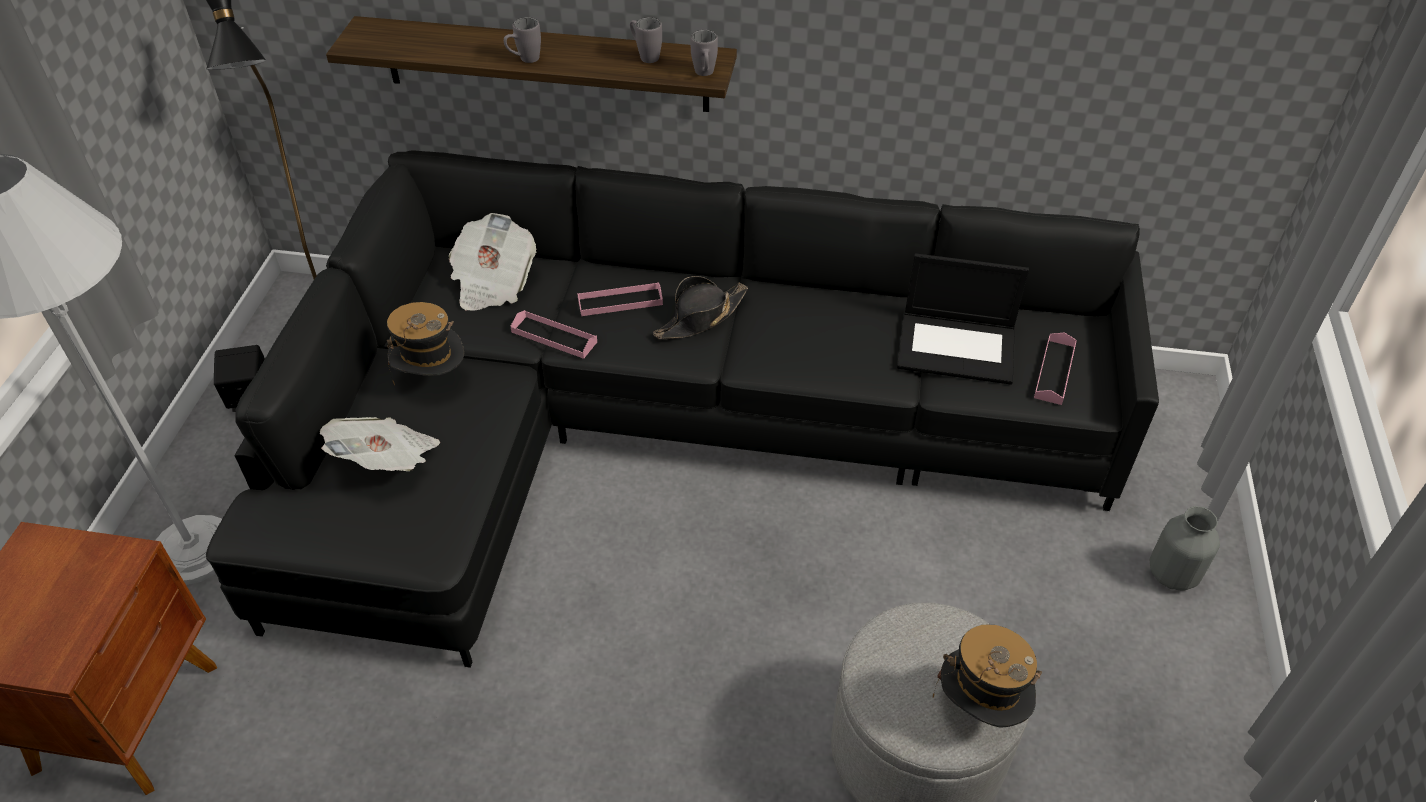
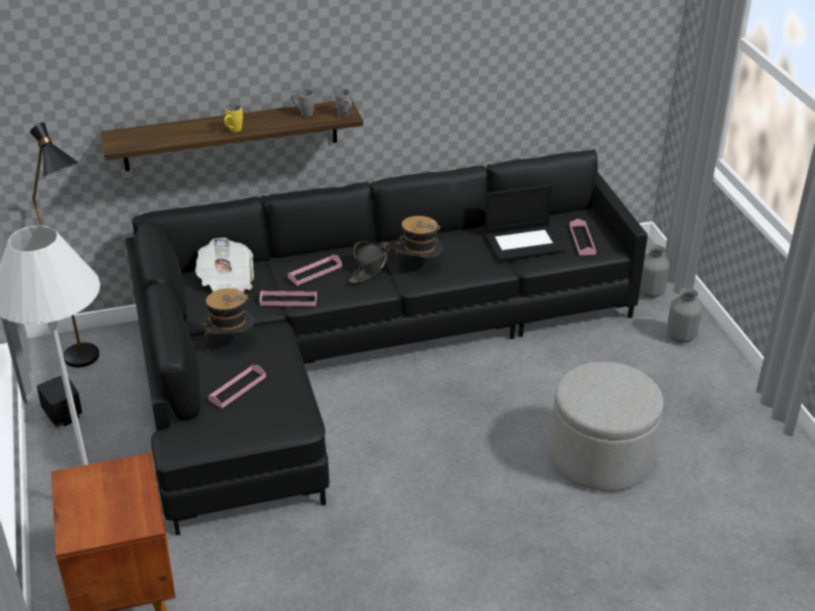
camera: 25 degrees left, 10 degrees down
(387, 461) = (237, 388): newspaper -> pink tray
(524, 60) = (233, 131): grey mug -> yellow mug
(979, 709) = (638, 397): hat -> hat (419, 266)
(1163, 474) = (649, 292): none -> grey vase

